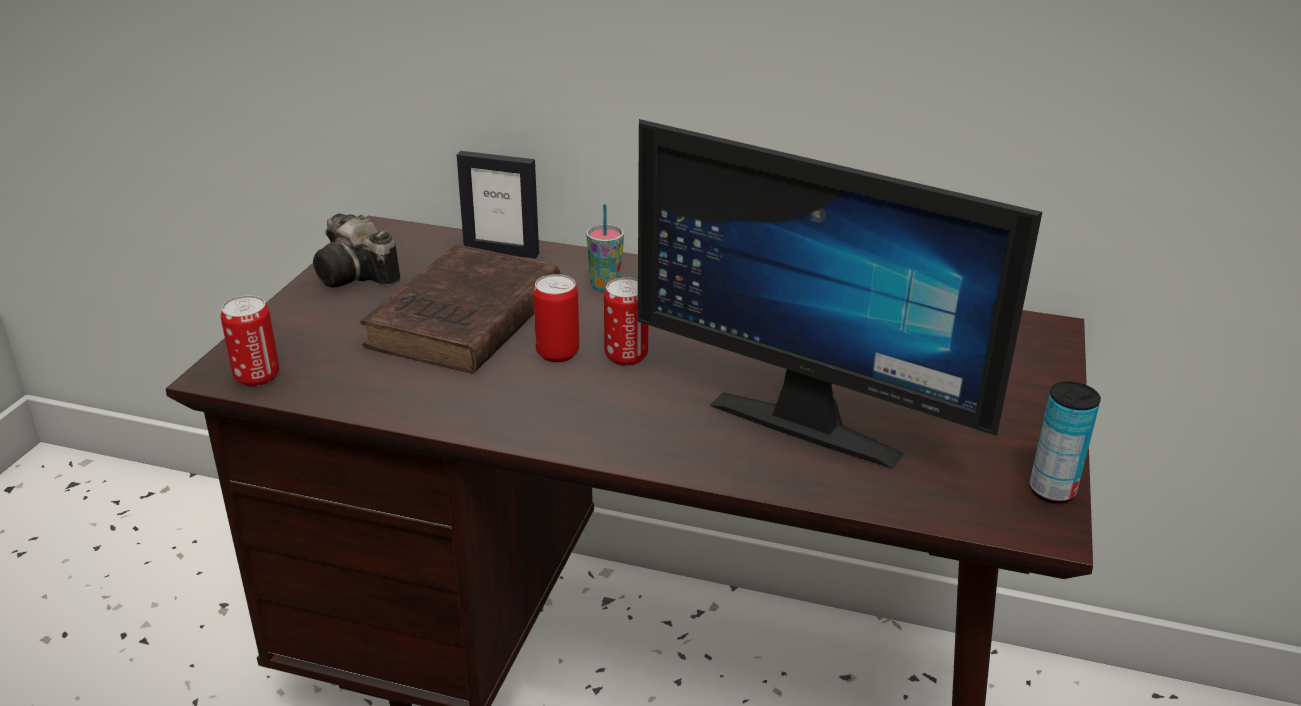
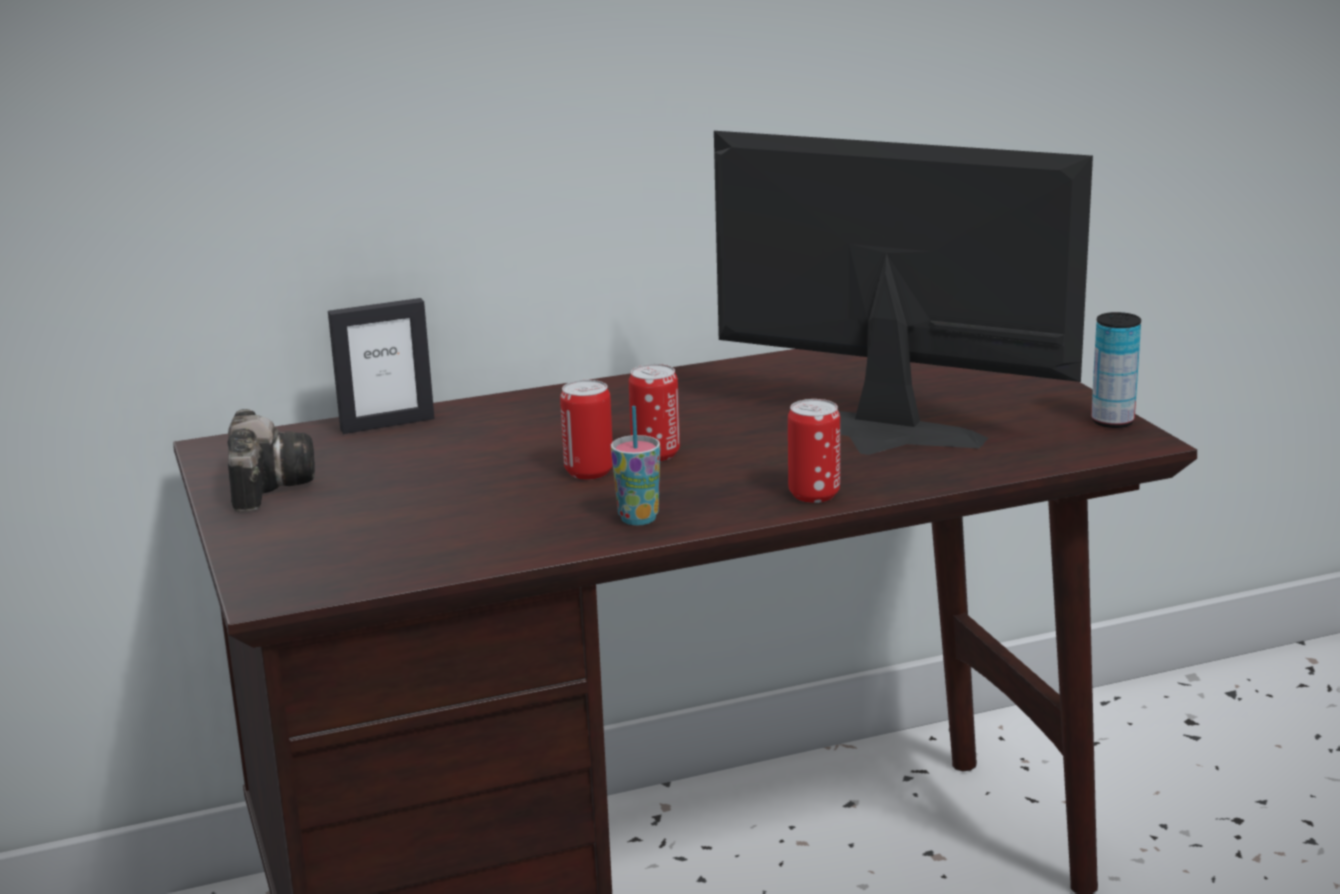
camera: 35 degrees left, 10 degrees down
(257, 377) = (316, 583): can -> can (814, 494)
(358, 276) = (266, 485): camera -> camera turned 105 degrees counterclockwise
(463, 321) = (452, 480): brown book -> none
(605, 286) = (544, 417): cup -> cup (638, 519)
(813, 417) = (879, 439): monitor -> monitor turned 150 degrees counterclockwise

